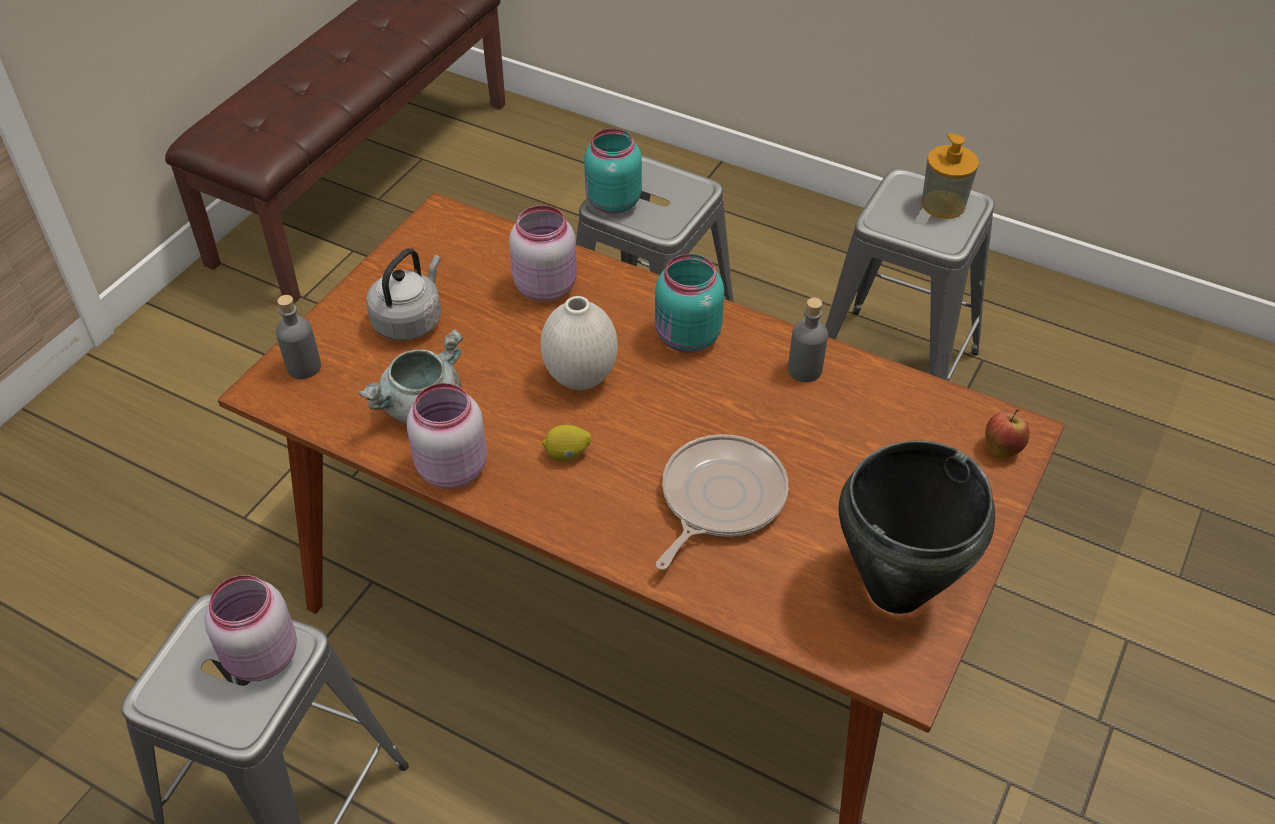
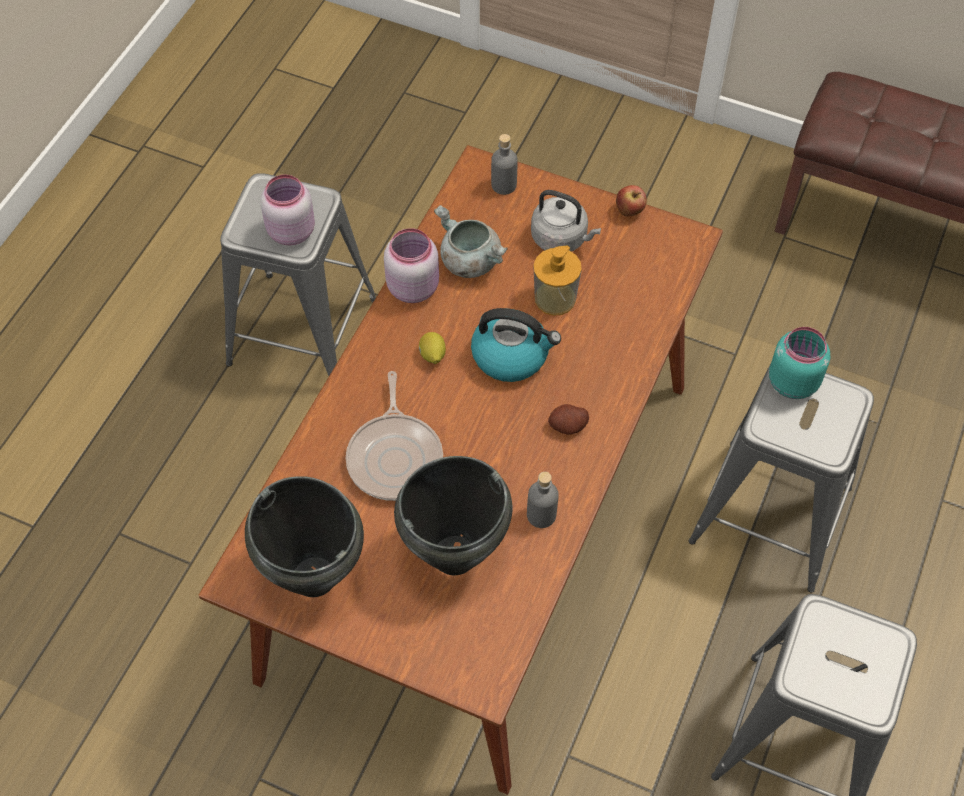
camera: 85 degrees right, 10 degrees up
(545, 286) = (616, 321): pink jar -> none
(579, 379) = (511, 355): white vase -> kettle
(686, 338) = (568, 426): turquoise jar -> potato
(719, 499) = (395, 457): frying pan -> frying pan turned 60 degrees clockwise
(859, 450) = (453, 555): none -> black cooking pot
(943, 204) = (861, 679): soap dispenser -> soap dispenser (555, 298)
(1002, 449) = (464, 667): apple -> apple (629, 211)

